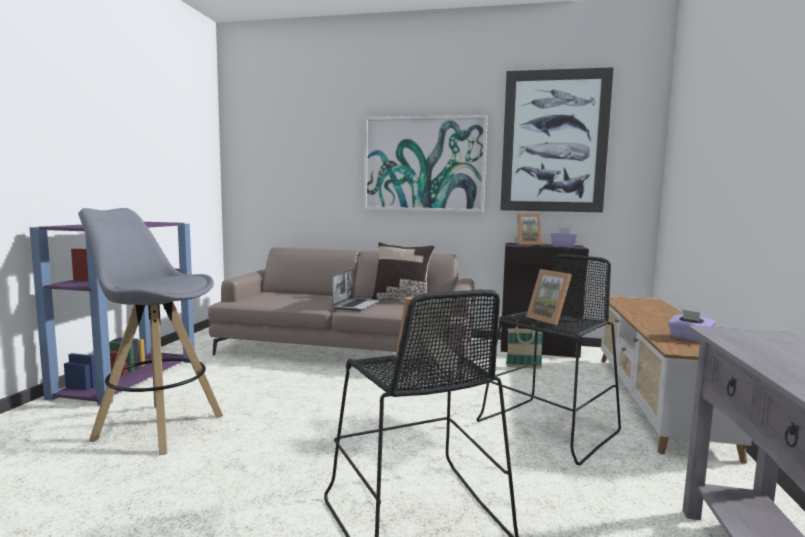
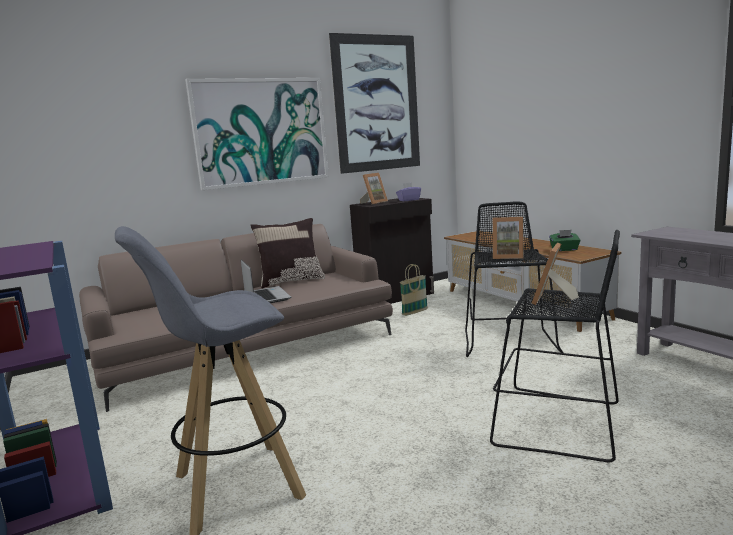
camera: 40 degrees left, 5 degrees up
(689, 338) = (564, 249): purple tissue box -> green tissue box

